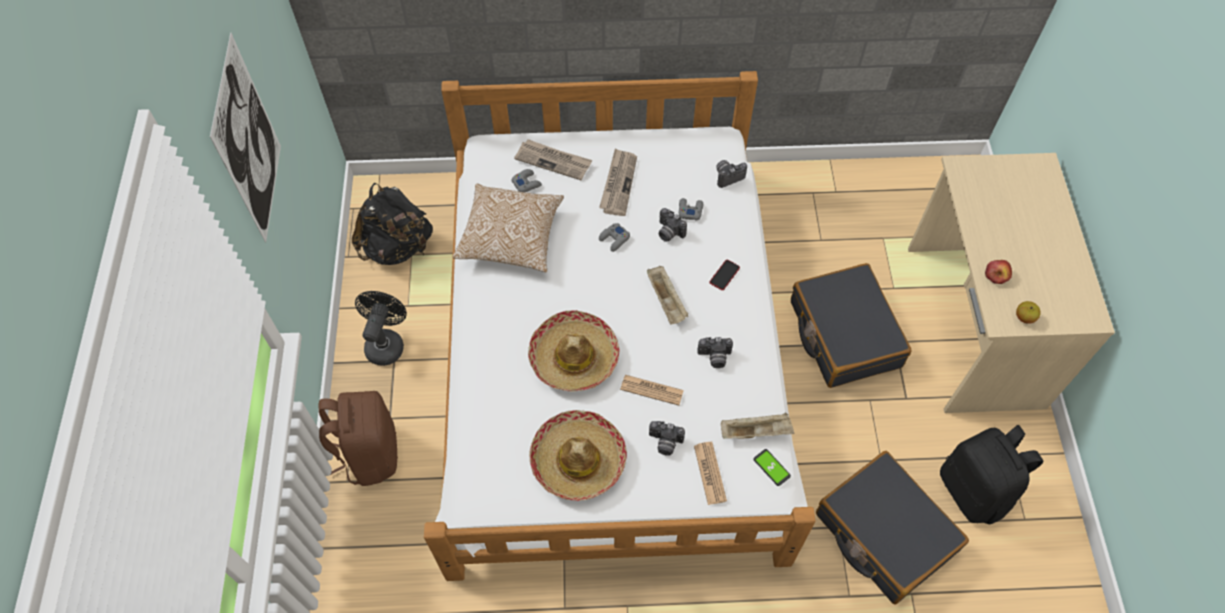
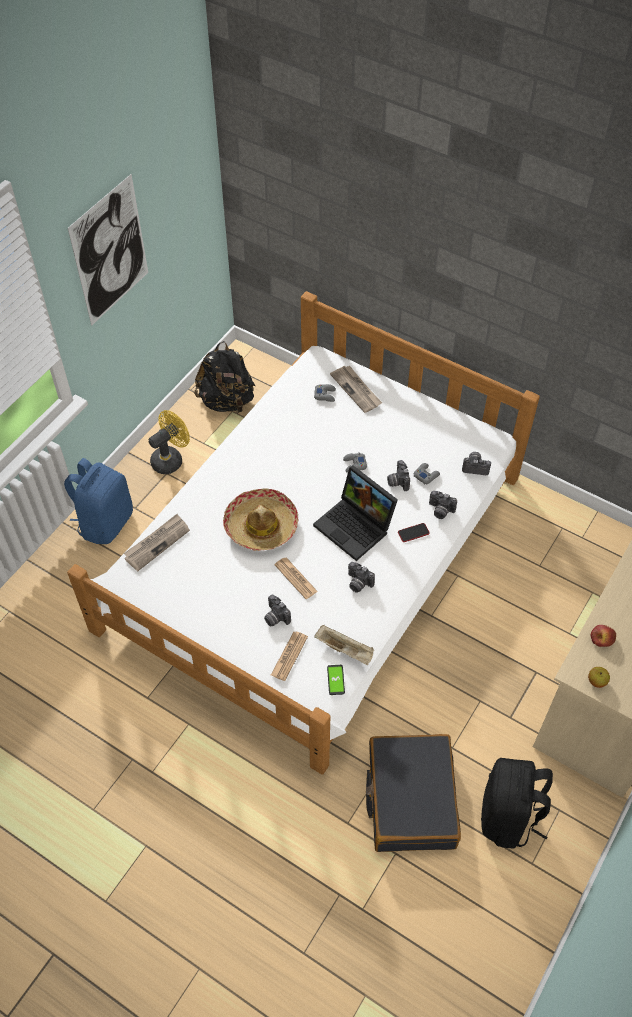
camera: 35 degrees right, 5 degrees down
(369, 453) = (105, 522): brown backpack -> blue backpack
(386, 342) = (171, 459): black fan -> yellow fan
(511, 237) = (284, 425): pillow -> none
(578, 460) = (208, 592): hat -> none
(618, 183) = (389, 429): newspaper -> newspaper (157, 543)
(667, 301) = (356, 526): beige tray -> laptop
(731, 238) = (440, 511): none -> camera
(844, 334) = (499, 642): black suitcase -> none

